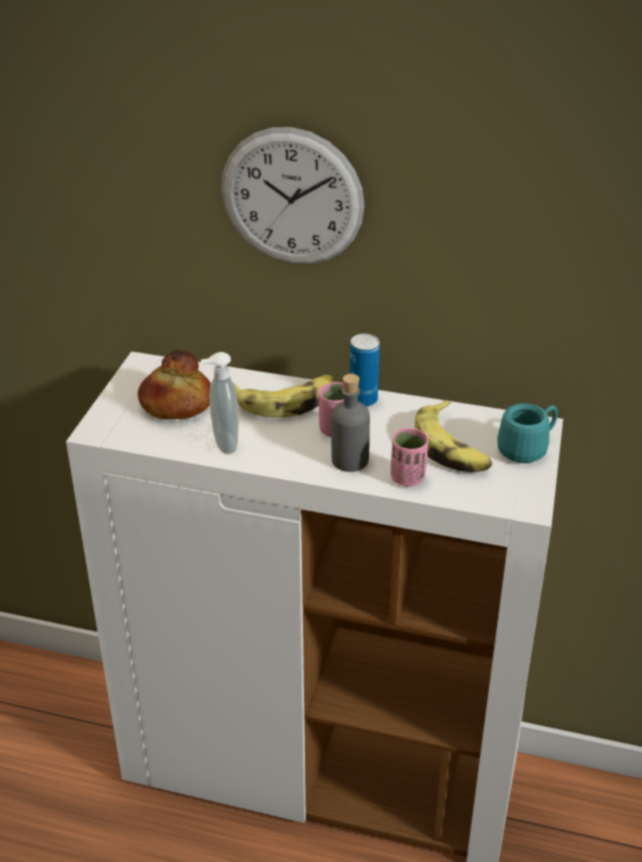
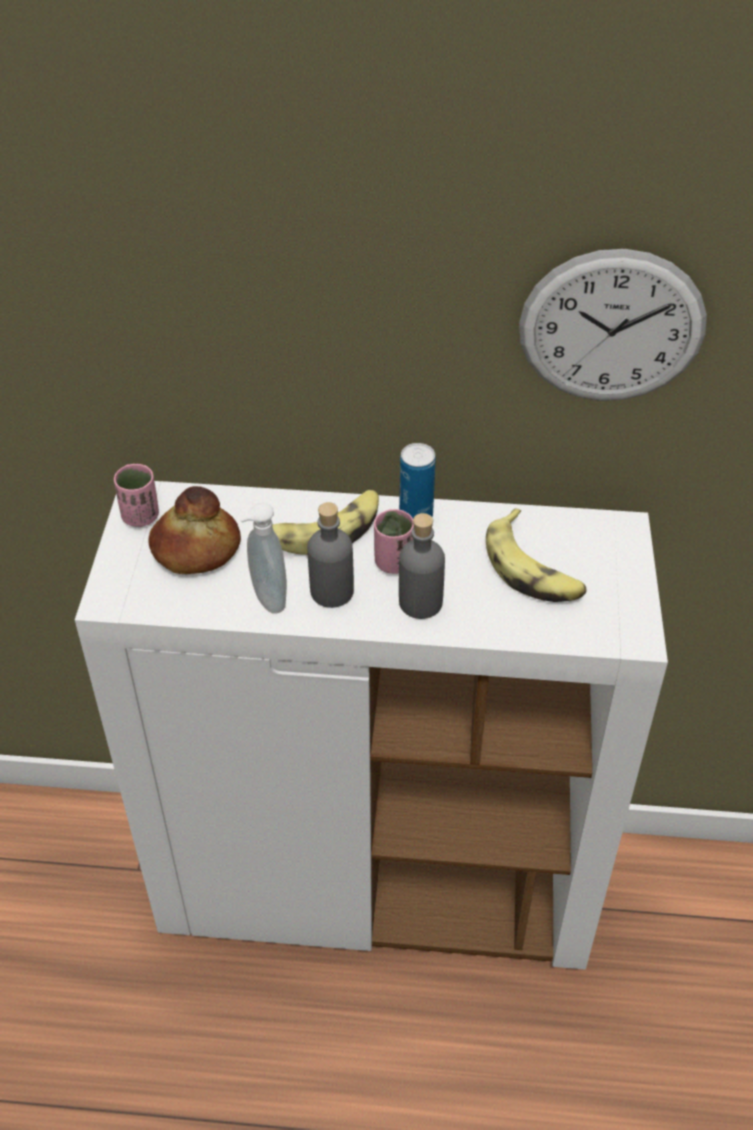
camera: 10 degrees left, 10 degrees up
(278, 444) = (331, 591): none -> grey bottle
(292, 197) = (316, 294): wall clock -> wall clock (611, 327)
(407, 478) = (492, 618): pink cup -> pink cup (140, 516)
(528, 448) = (619, 559): turquoise mug -> none

